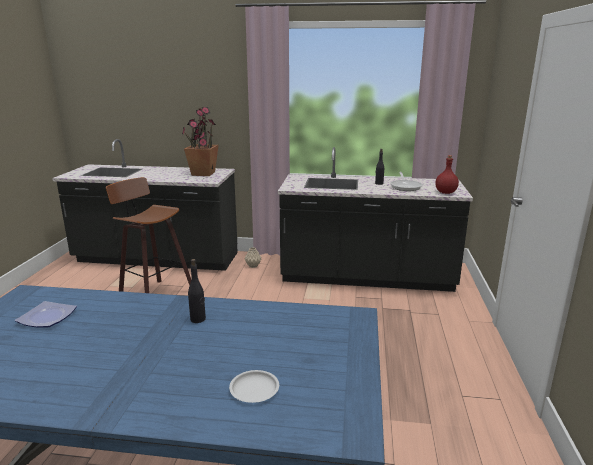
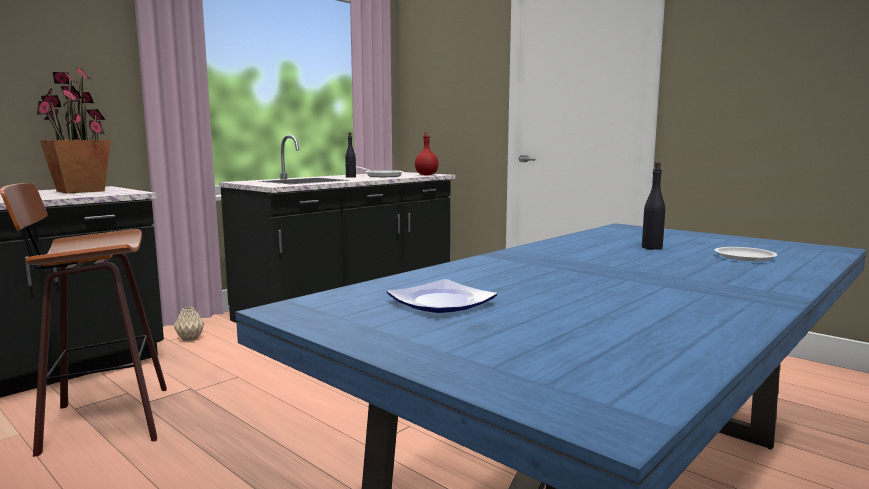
camera: 55 degrees left, 10 degrees down
(198, 319) = (565, 255): black bottle -> black bottle (652, 247)

